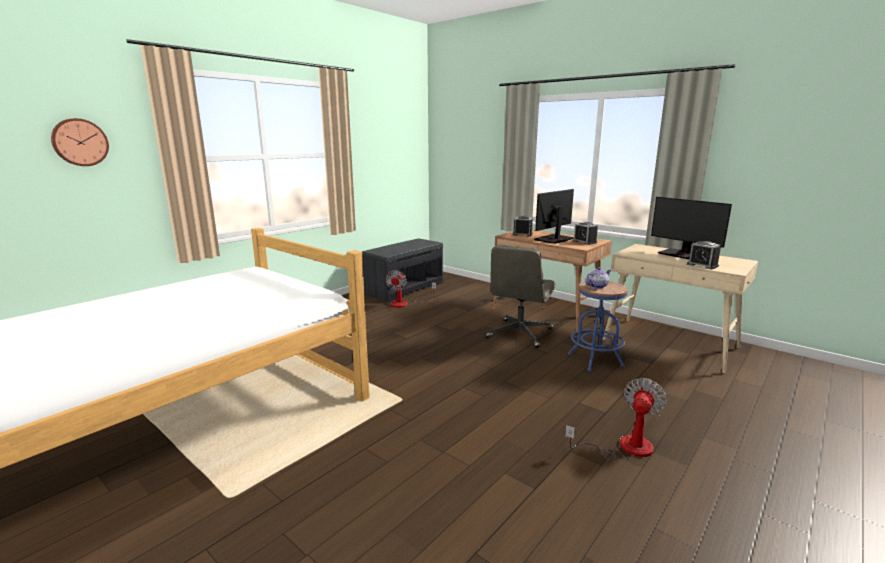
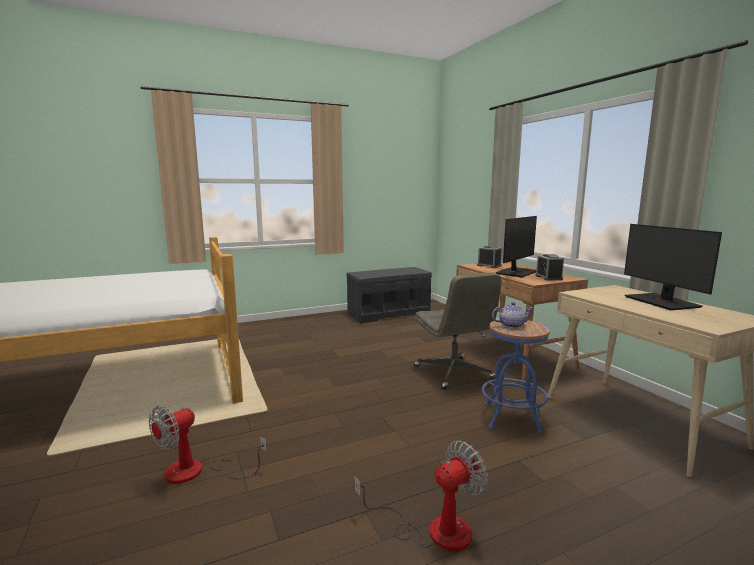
camera: 25 degrees right, 5 degrees down
(80, 142) = (104, 164): wall clock -> none
(405, 303) = (373, 326): fan -> fan (197, 472)
(520, 334) = (454, 373): grey office chair -> grey office chair turned 75 degrees counterclockwise
(554, 239) = (516, 272): monitor -> monitor turned 150 degrees clockwise
(702, 265) = (668, 315): alarm clock -> none

